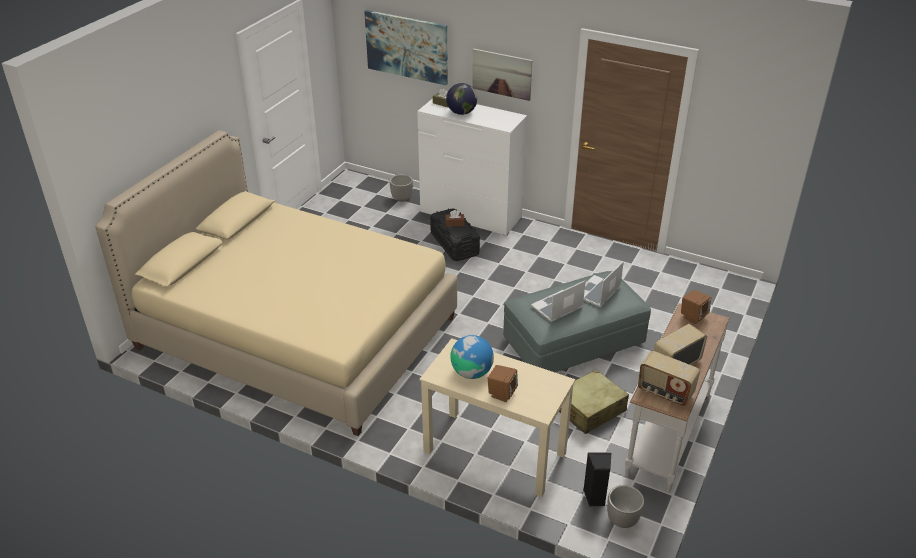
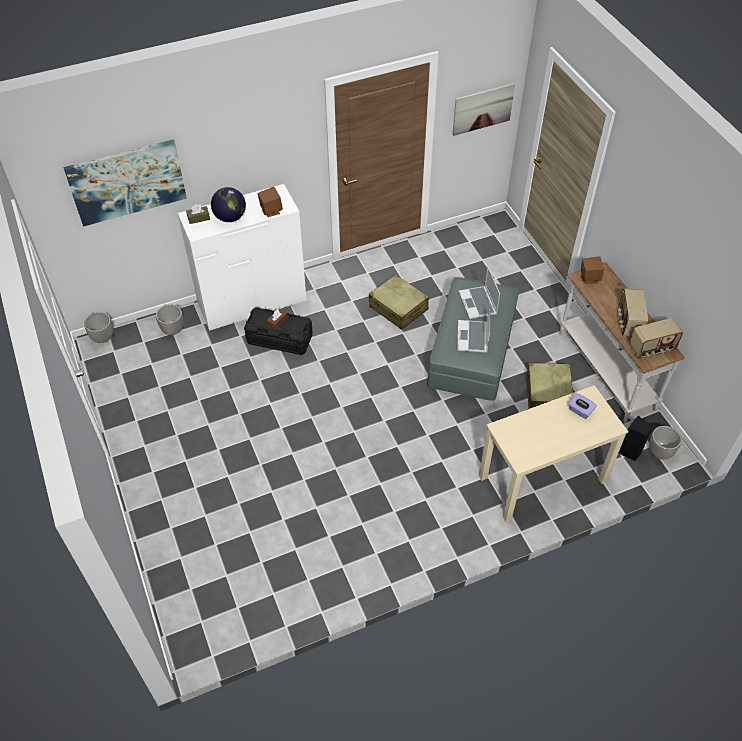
camera: 50 degrees left, 15 degrees up
(297, 333) = (285, 521): beige bed -> none
(359, 177) = (102, 337): none -> planter
(471, 372) = (537, 438): globe -> none
(502, 74) = (247, 158): picture -> picture (482, 109)
(502, 393) = (575, 435): brown speaker -> brown speaker (271, 211)
(533, 383) = (580, 411): none -> purple tissue box
(563, 281) = (398, 308): none -> beige suitcase

